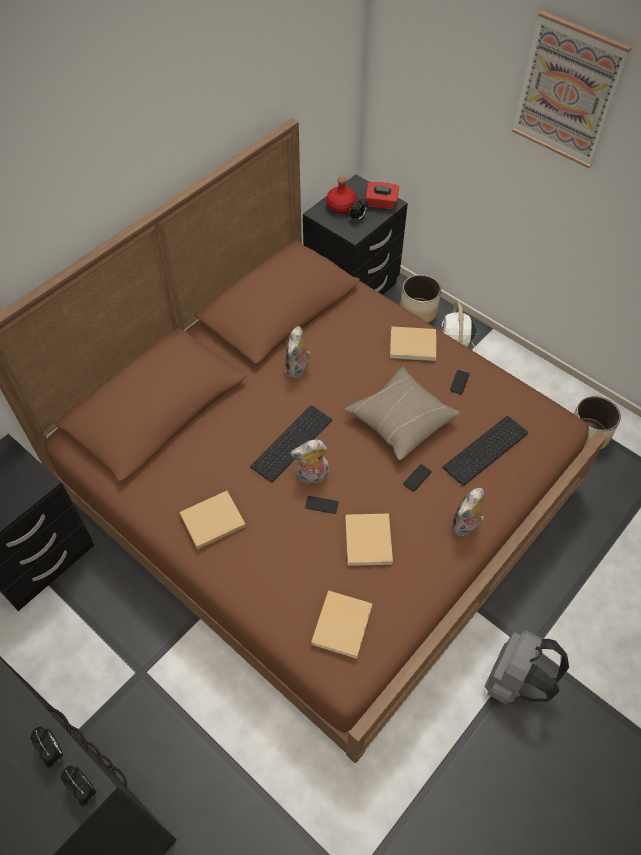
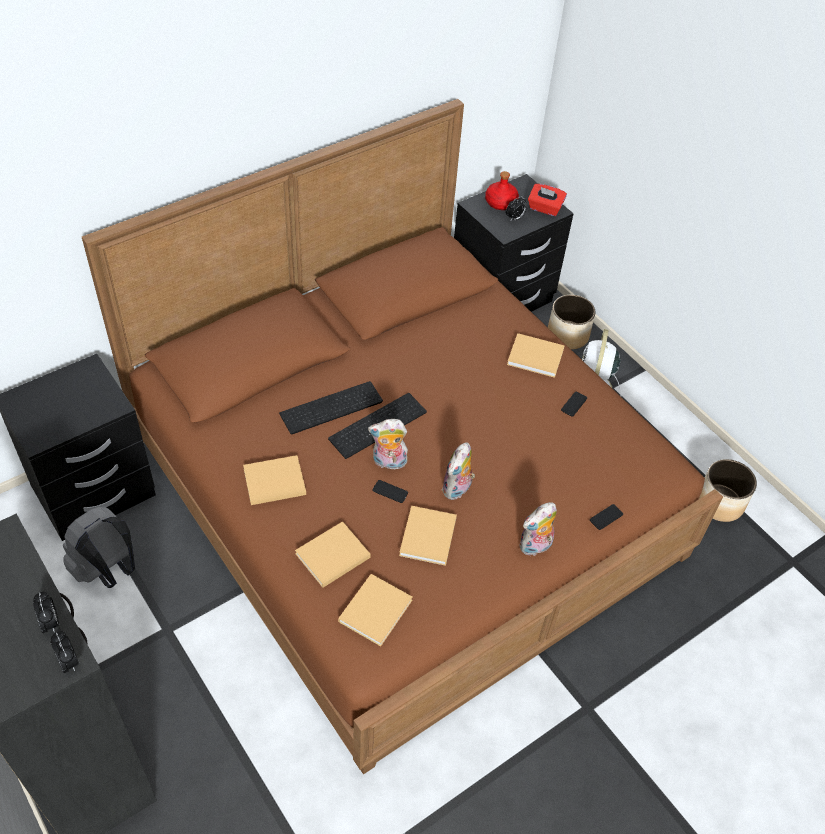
camera: 10 degrees right, 5 degrees down
(286, 582) = (331, 556): none -> beige book
(298, 369) = (406, 355): plush toy -> plush toy (457, 490)
(400, 420) = (498, 428): beige pillow -> none
(417, 478) = (498, 488): phone -> phone (606, 517)
(486, 452) = (580, 479): keyboard -> keyboard (331, 409)
(514, 681) = (559, 736): grey backpack -> grey backpack (108, 570)
(568, 91) = (741, 120): picture -> none

